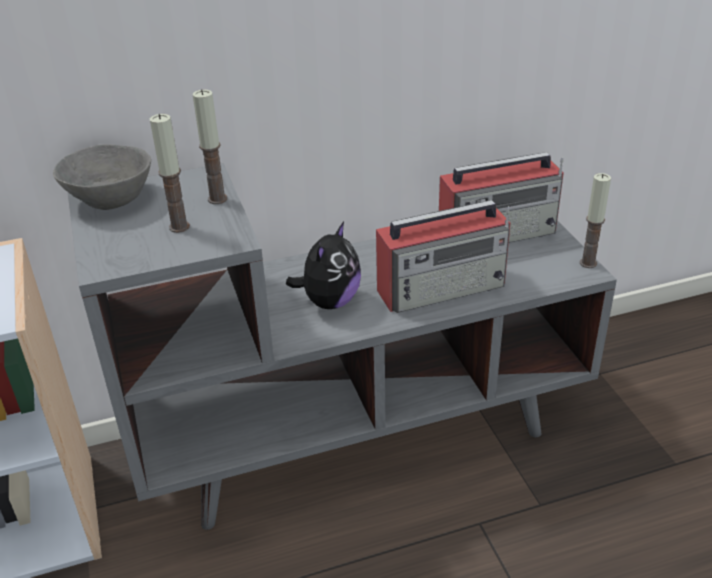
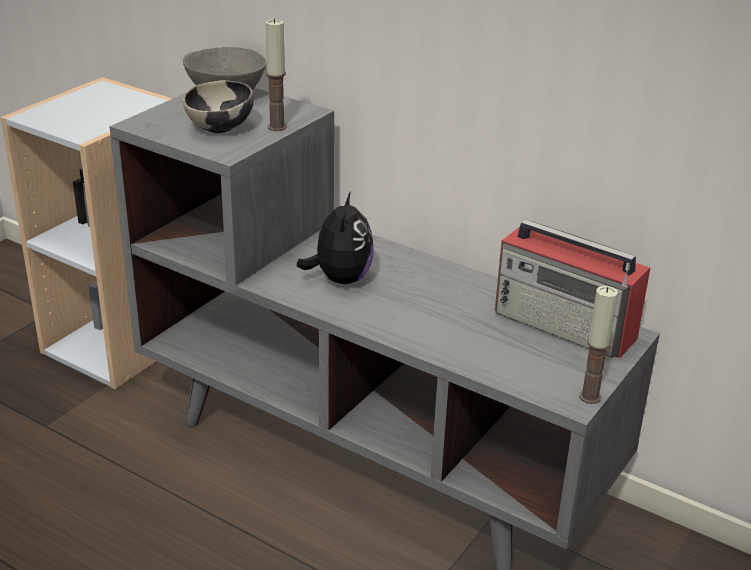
camera: 50 degrees right, 5 degrees down
(179, 227) = (220, 128): candle -> bowl
(329, 301) = (340, 279): plush toy -> plush toy turned 75 degrees counterclockwise
(443, 287) = (433, 326): radio -> none

